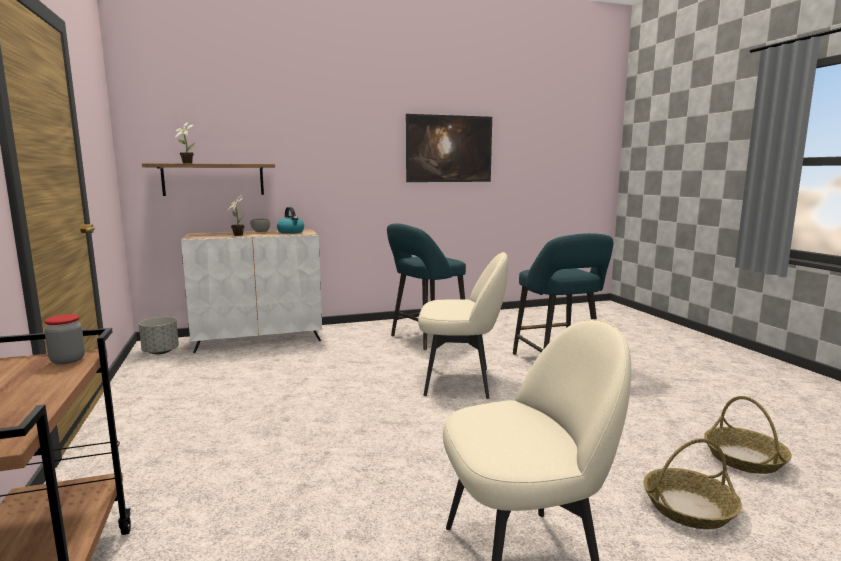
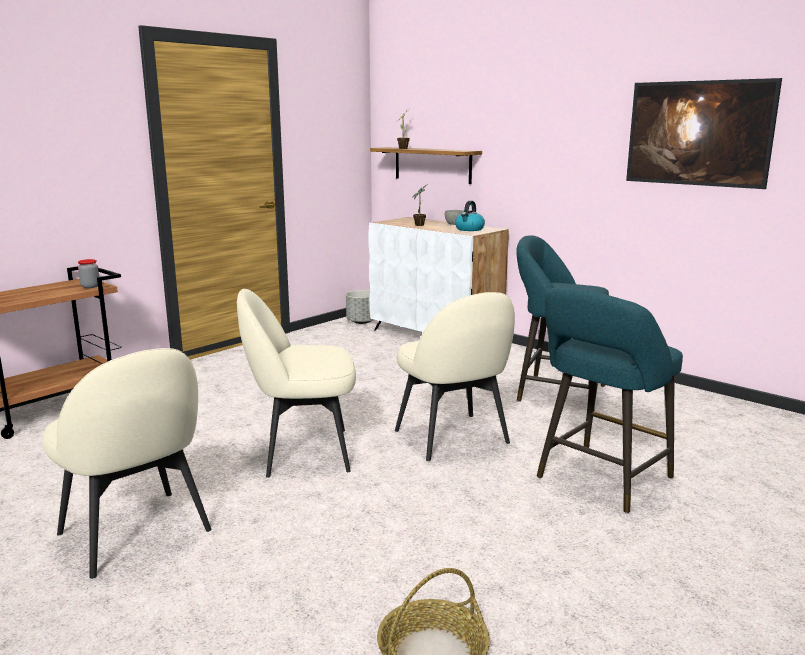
camera: 60 degrees right, 5 degrees up
(423, 439) = (304, 452): none -> beige chair
(688, 508) = (269, 612): basket -> none

